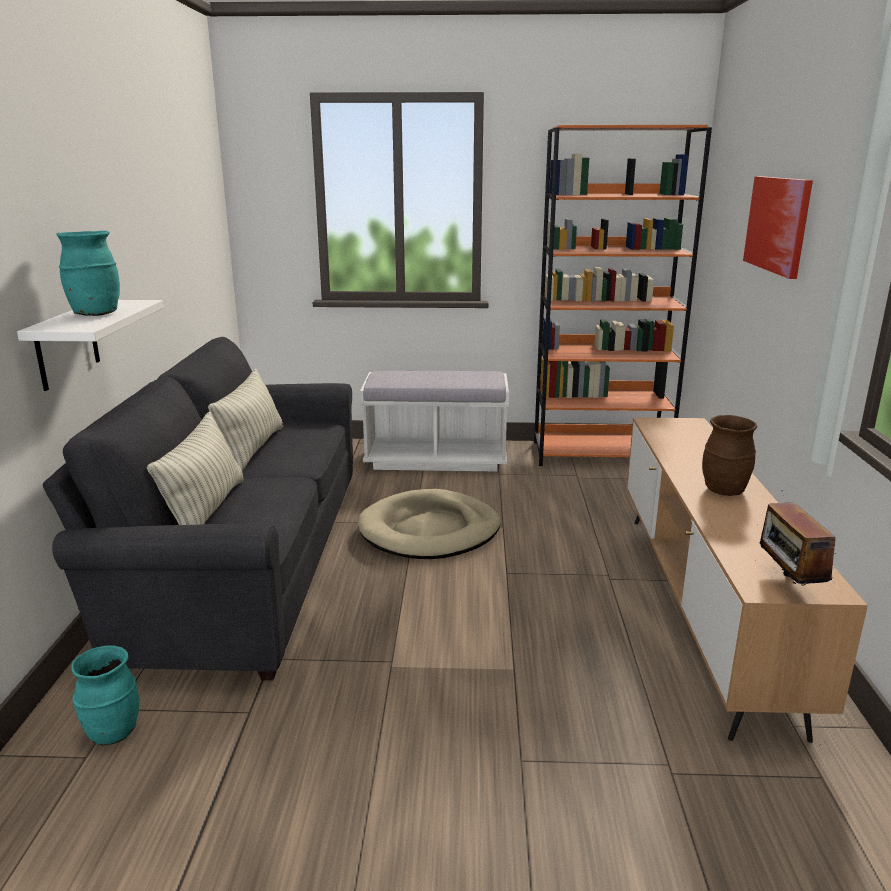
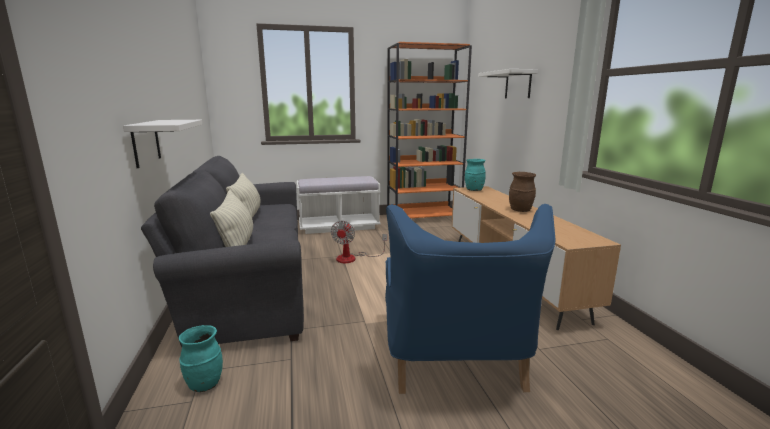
camera: 15 degrees left, 5 degrees down
(95, 314) = (167, 121): turquoise vase -> turquoise vase (473, 190)
(430, 530) = (352, 258): beige dog bed -> fan
(507, 759) = (453, 357): none -> blue armchair
(778, 224) = (518, 85): picture -> white shelf
(787, 584) = (580, 241): radio -> none

